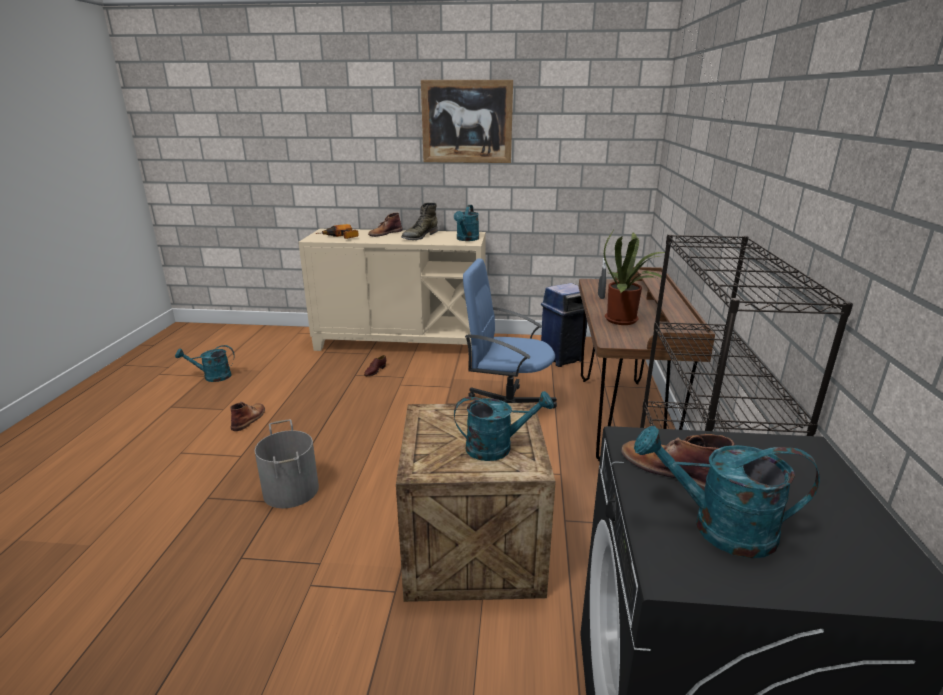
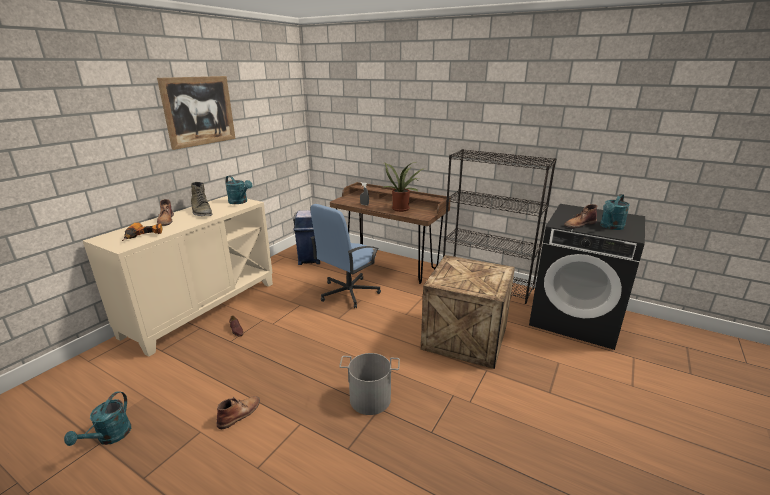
camera: 65 degrees left, 0 degrees up
(249, 419) = (240, 413): brown boot -> brown boot turned 90 degrees clockwise
(497, 447) = (482, 272): turquoise watering can -> none

